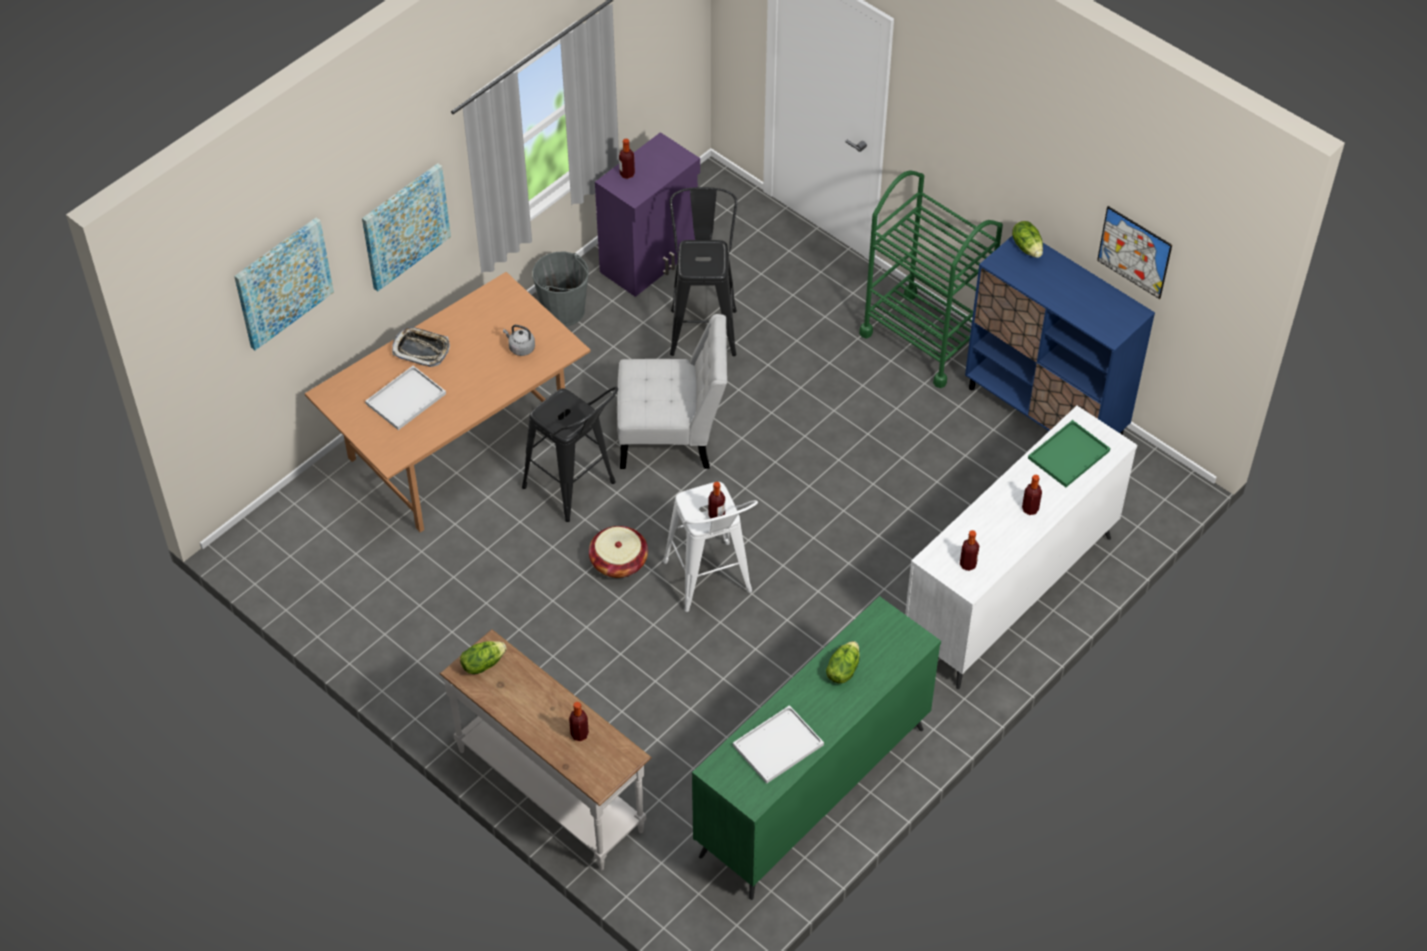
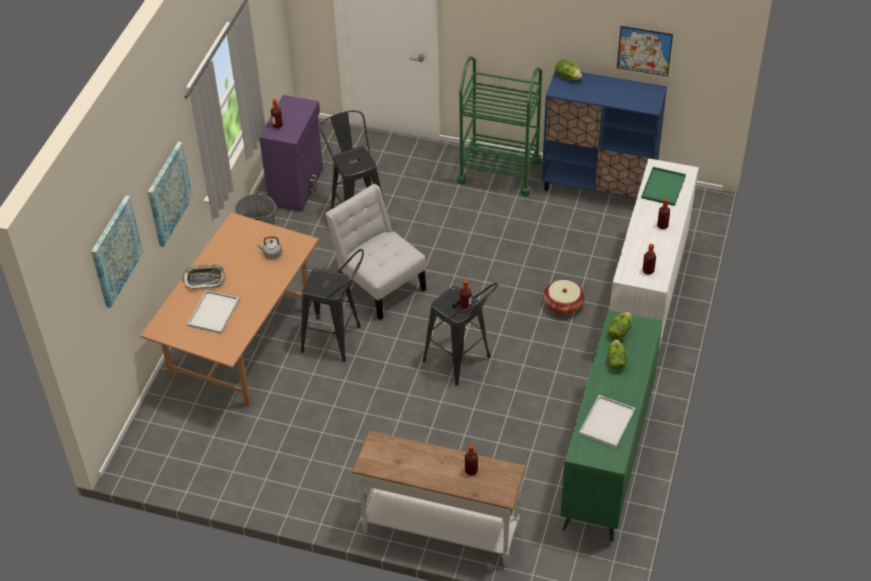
camera: 25 degrees left, 5 degrees down
(482, 663) = (377, 454): lettuce -> lettuce (619, 331)
(618, 562) = (394, 372): basket -> basket (563, 304)
(672, 436) = (379, 284): white chair -> white chair turned 105 degrees counterclockwise
(710, 584) = (461, 363): white stool -> black stool

